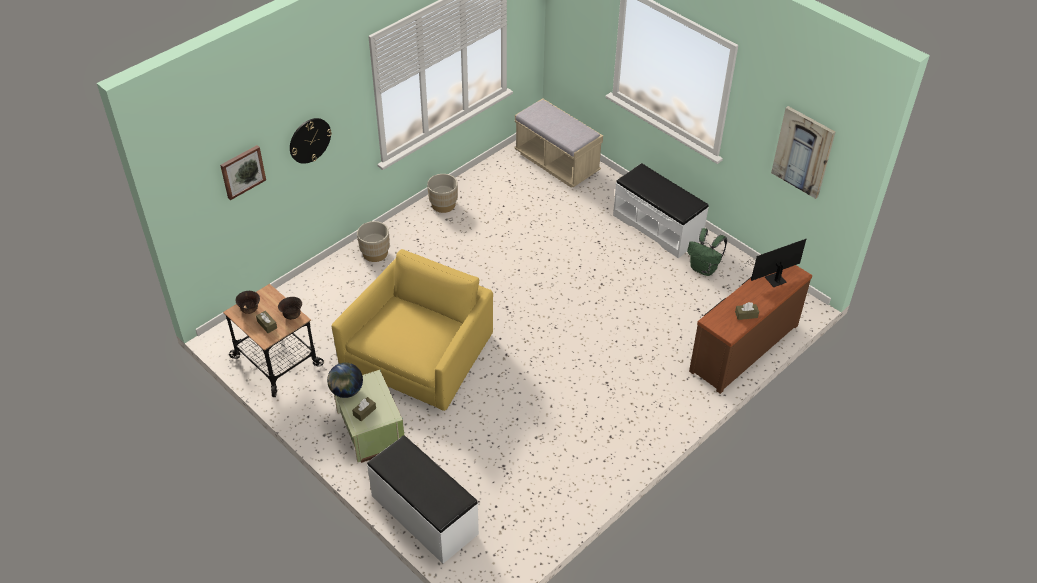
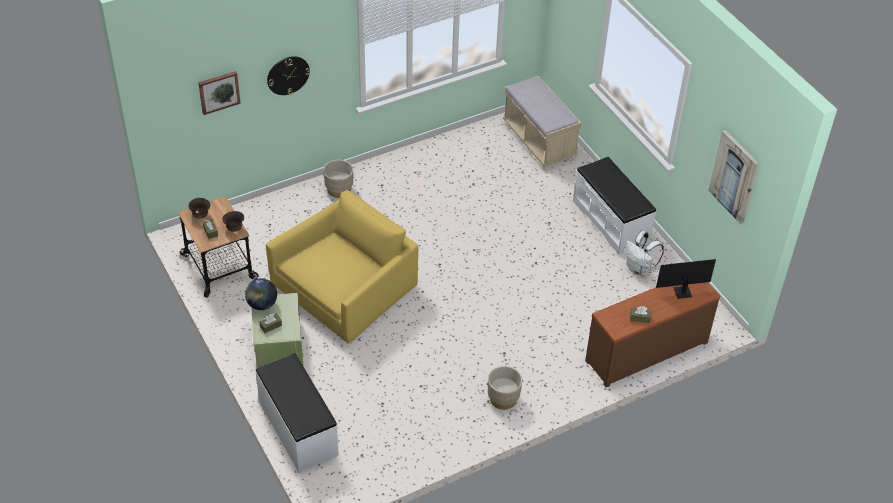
camera: 15 degrees right, 0 degrees up
(443, 205) = (417, 158): beige planter -> beige planter (503, 399)
(704, 269) = (639, 270): green backpack -> white backpack

